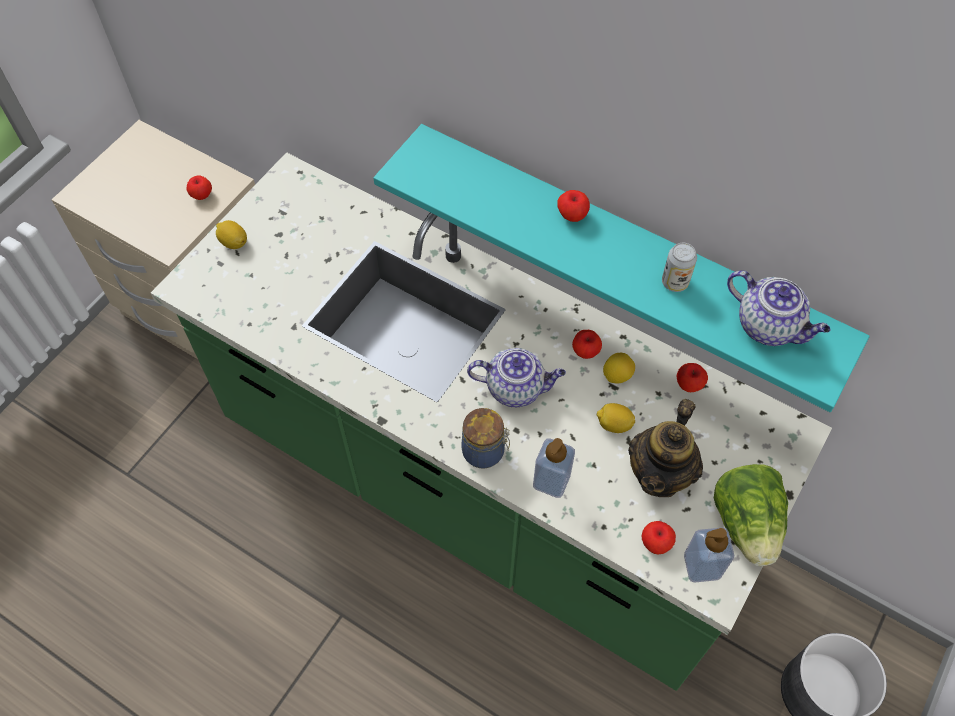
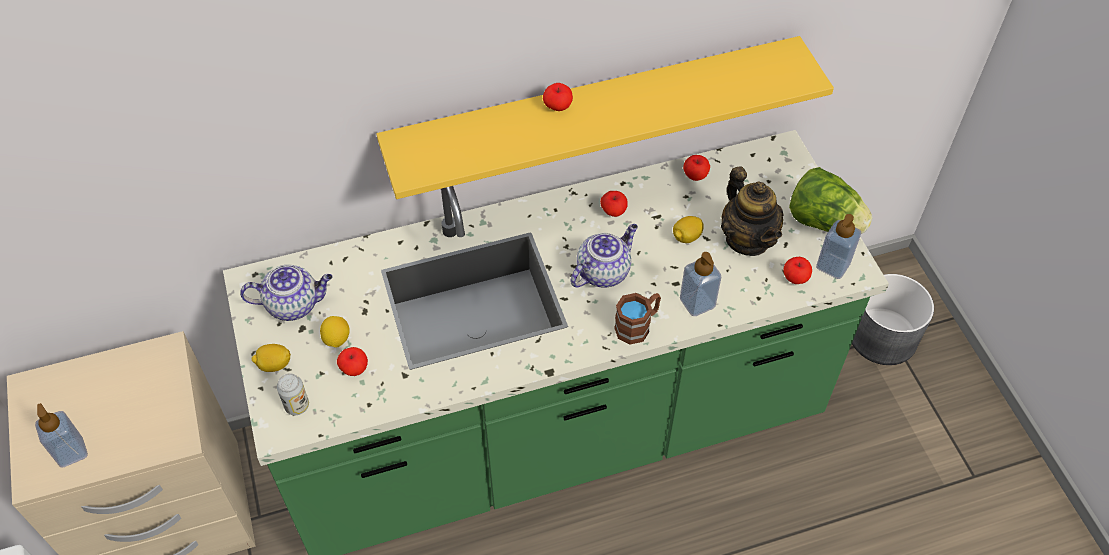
camera: 50 degrees left, 5 degrees down
(111, 197) = (71, 452): none -> soap dispenser
(201, 195) = (154, 379): apple -> apple (354, 369)
(485, 452) = (638, 325): jar -> brown mug
(617, 375) = (650, 208): lemon -> lemon (336, 339)
(624, 251) = (594, 113): turquoise shelf -> yellow shelf
(675, 282) = (668, 94): can -> can (297, 405)
(769, 326) = (748, 74): teapot -> teapot (294, 304)

